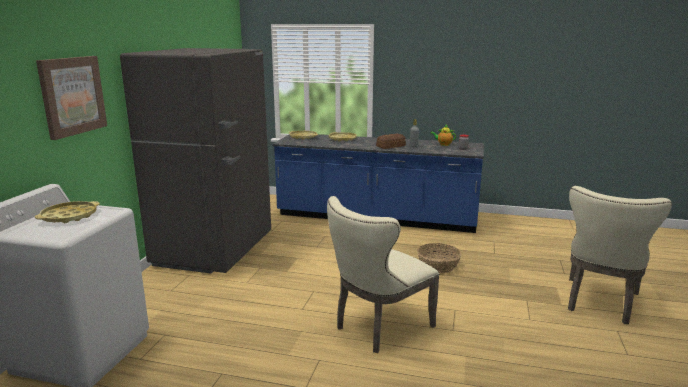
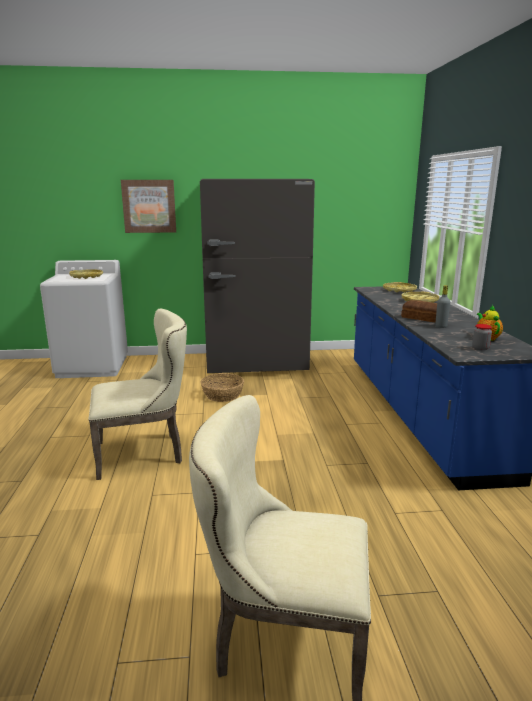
camera: 70 degrees right, 0 degrees up
(379, 328) = (145, 453): beige chair -> beige chair turned 135 degrees clockwise
(438, 266) = (309, 470): basket -> basket (223, 395)

